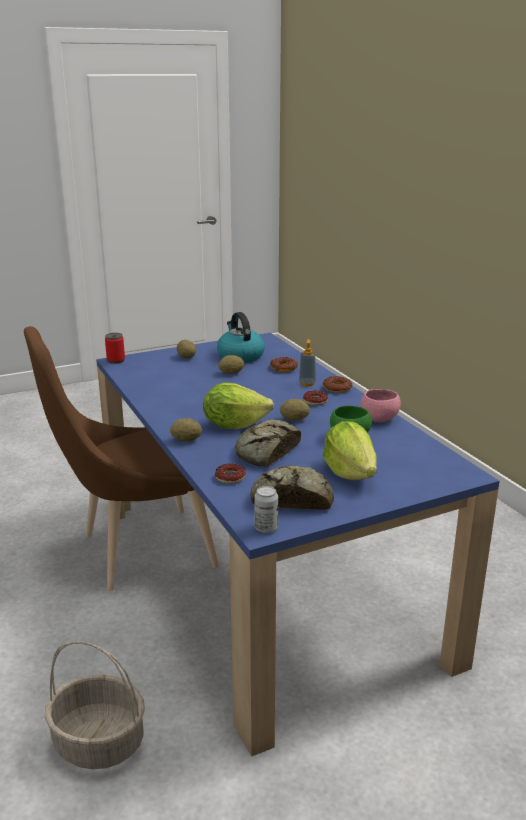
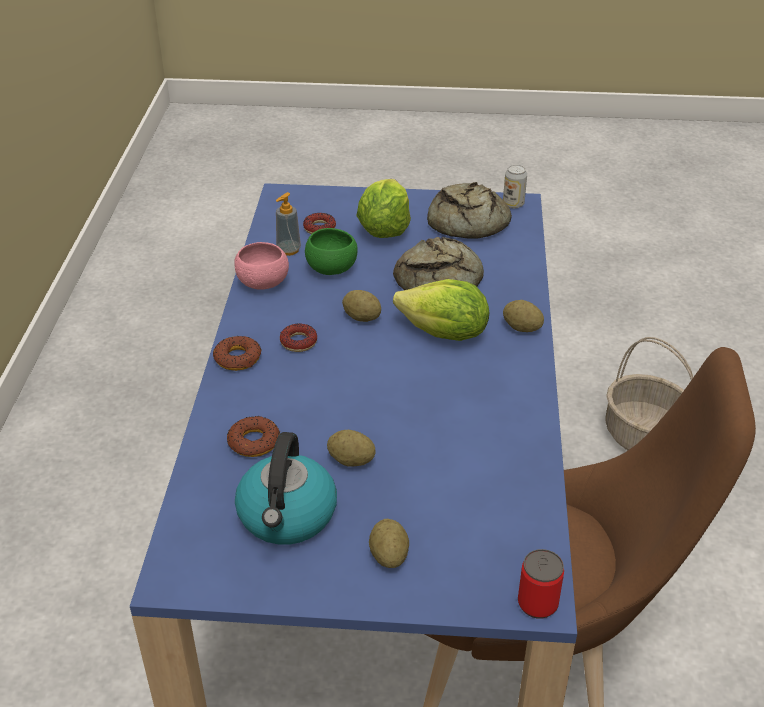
camera: 150 degrees left, 15 degrees up
(230, 477) = (507, 261): donut -> donut (319, 228)
(307, 383) = (265, 385): soap dispenser -> soap dispenser (288, 250)

